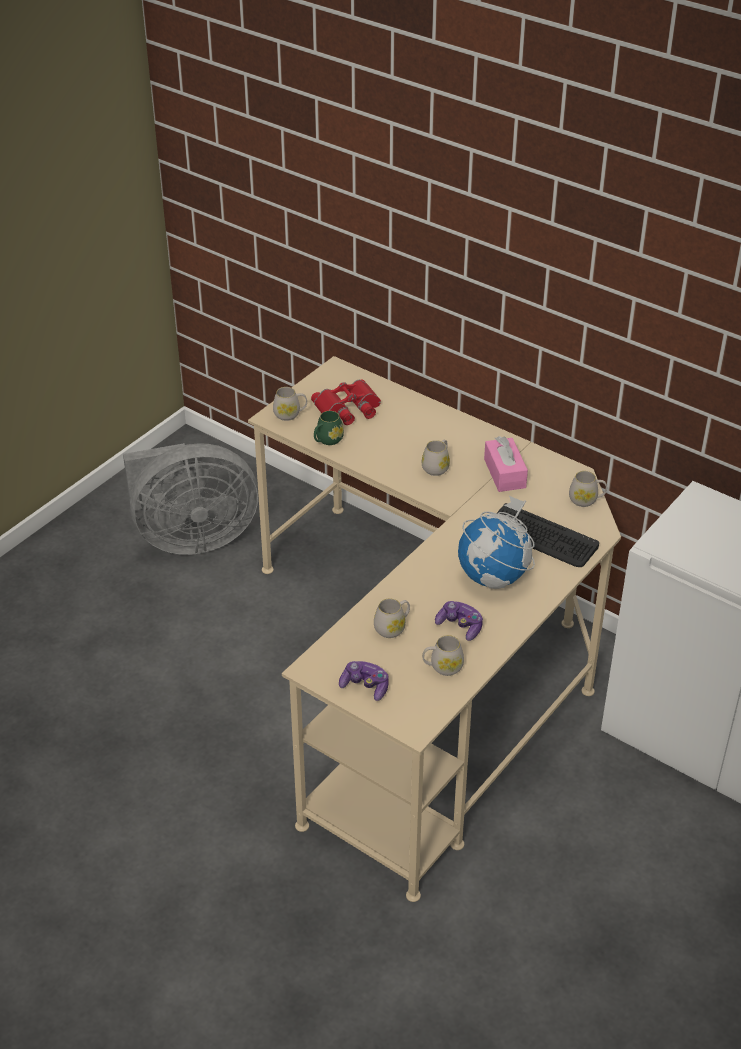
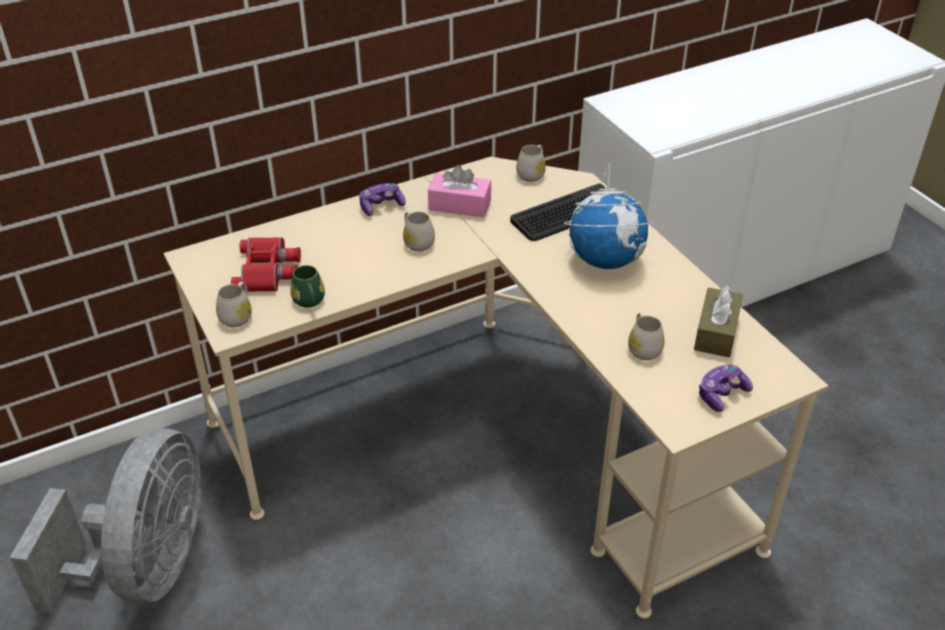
camera: 65 degrees left, 0 degrees up
(442, 667) = (716, 332): white mug -> brown tissue box
(460, 626) = (663, 303): game controller -> game controller (381, 206)

